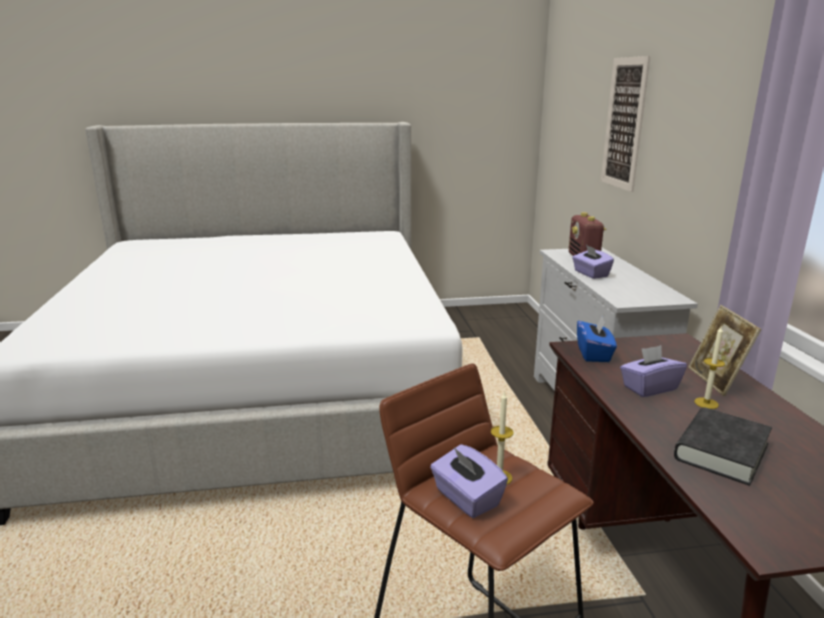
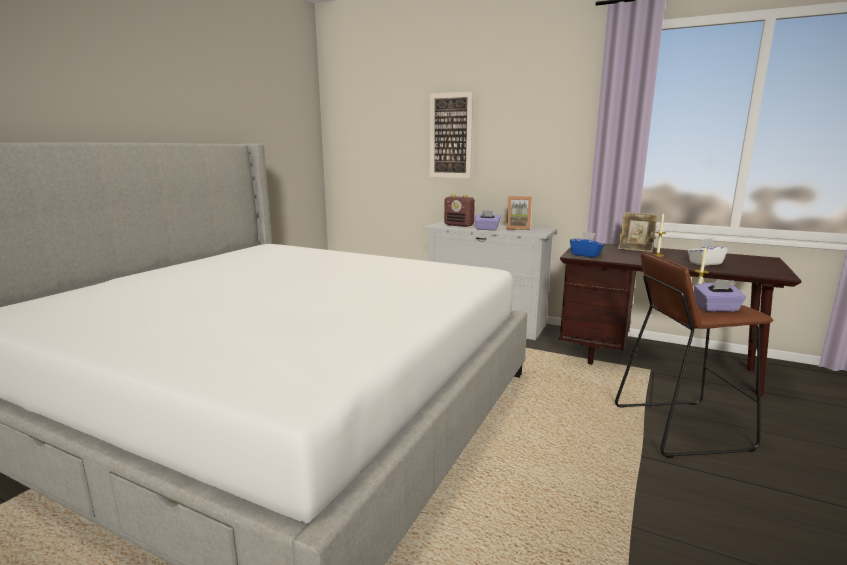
camera: 55 degrees left, 5 degrees down
(638, 285) = (518, 228): none -> picture frame
(649, 388) = (635, 257): purple tissue box -> none
(721, 451) = (705, 263): black book -> white tissue box

